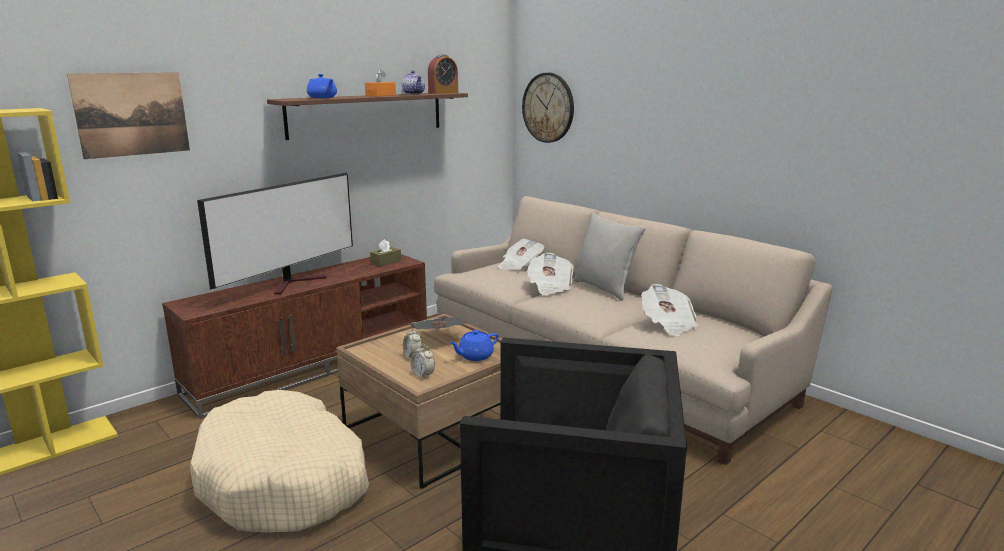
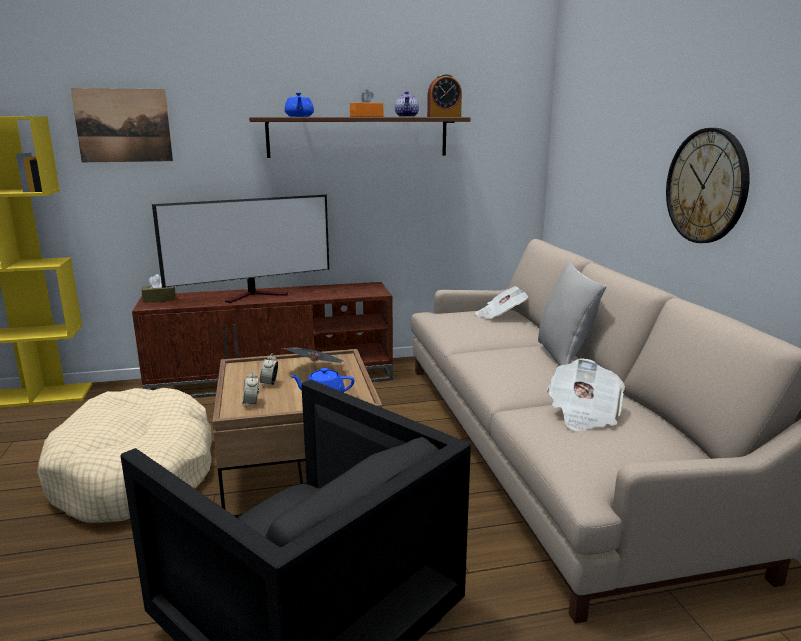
camera: 30 degrees right, 0 degrees up
(386, 262) = (357, 290): brown tissue box -> brown tissue box (159, 299)
(548, 108) = (575, 137): wall clock -> wall clock (706, 186)
(549, 287) = (501, 343): newspaper -> none

